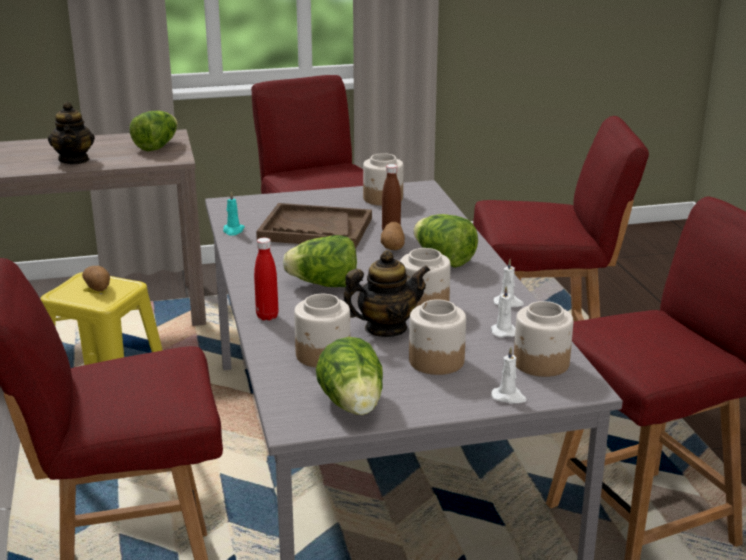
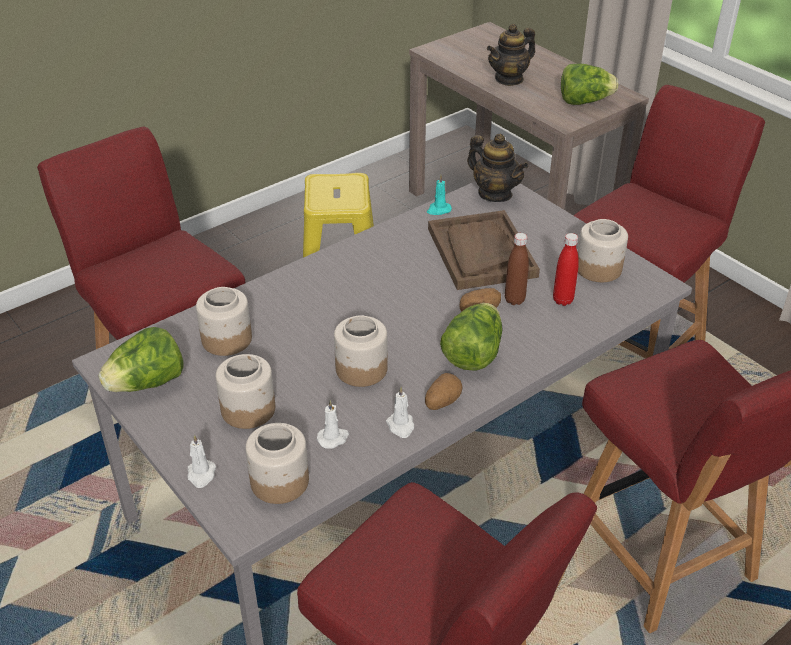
camera: 65 degrees right, 15 degrees up
(98, 288) = (341, 192): potato -> potato (442, 402)
(267, 316) = (279, 287): red bottle -> red bottle (562, 300)
(324, 285) = (361, 297): lettuce -> none
(385, 329) = (294, 360): teapot -> teapot (495, 194)

